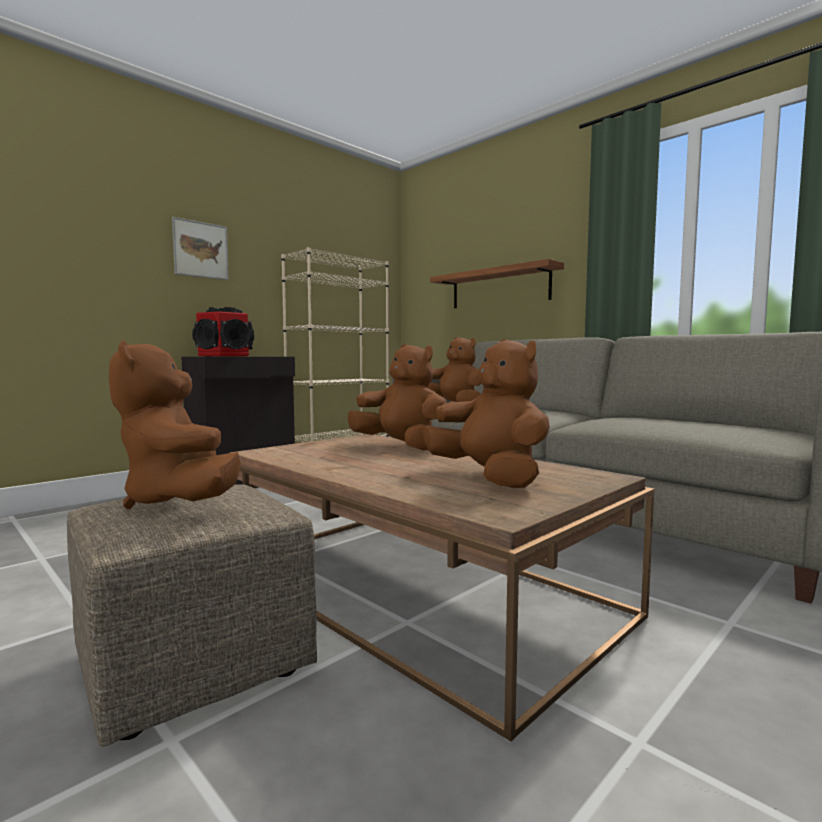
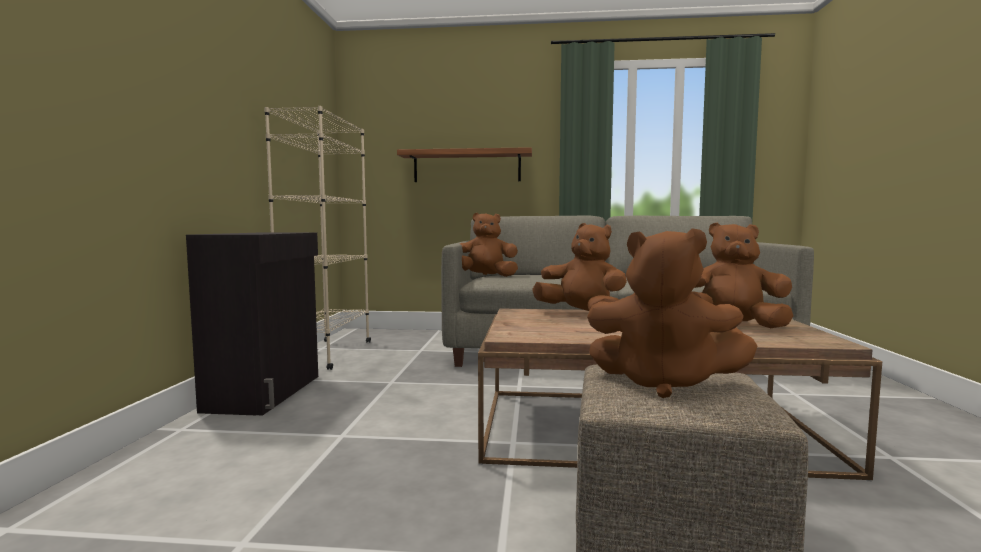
camera: 40 degrees left, 0 degrees up
(200, 249) = (192, 89): picture -> none
(225, 356) = (251, 233): speaker -> none
(401, 446) = (582, 314): brown plush toy -> brown plush toy turned 45 degrees clockwise

